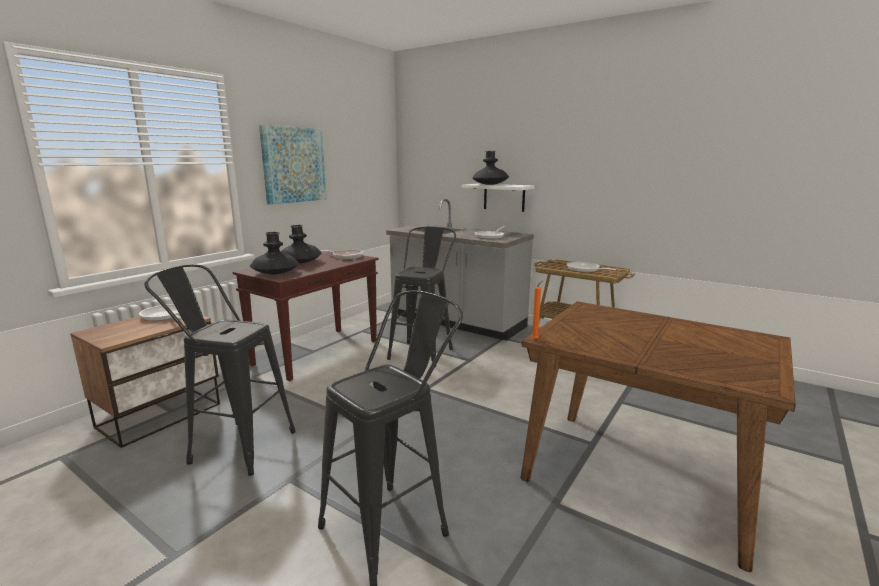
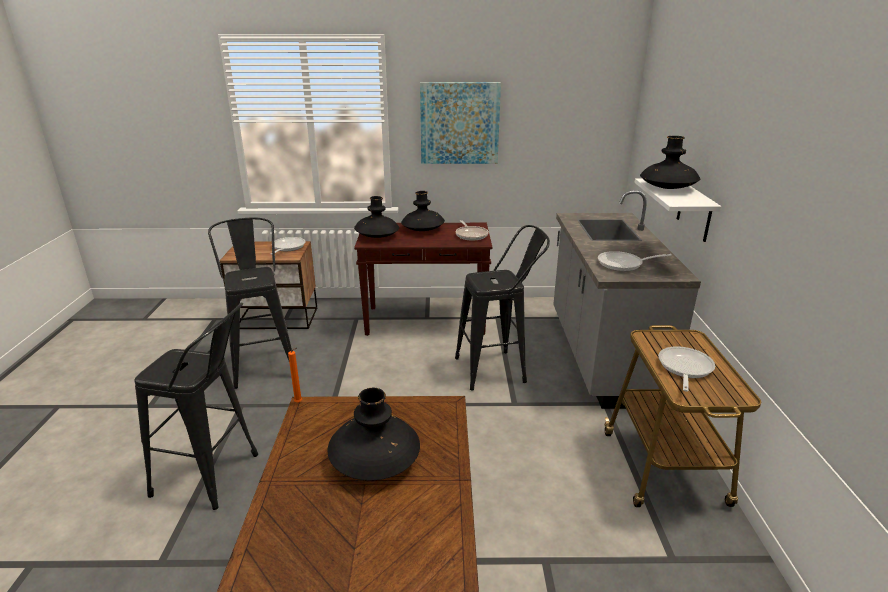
camera: 55 degrees right, 10 degrees up
(633, 332) = (375, 459): none -> black vase

